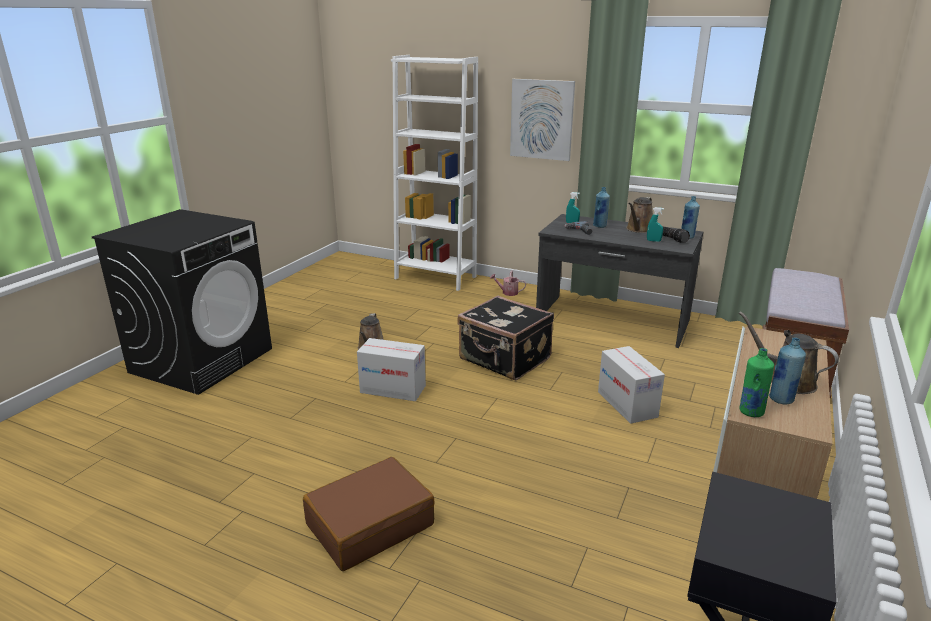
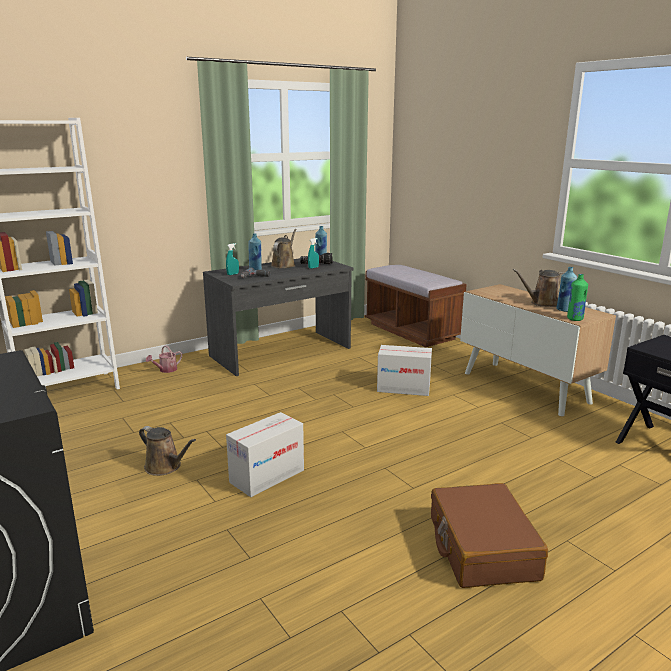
camera: 60 degrees left, 5 degrees down
(504, 360) = (284, 409): black suitcase -> none
(542, 119) = (154, 182): picture -> none
(639, 229) = (284, 265): brown watering can -> brown watering can turned 135 degrees counterclockwise

